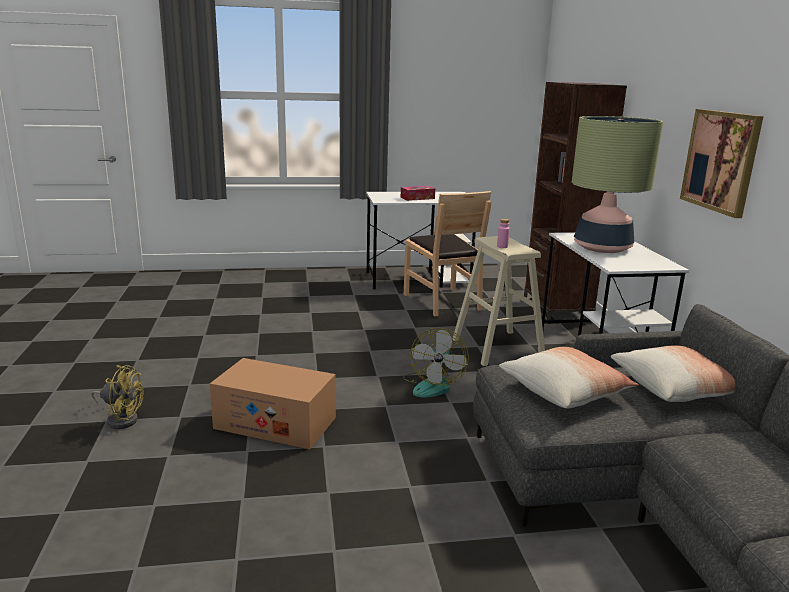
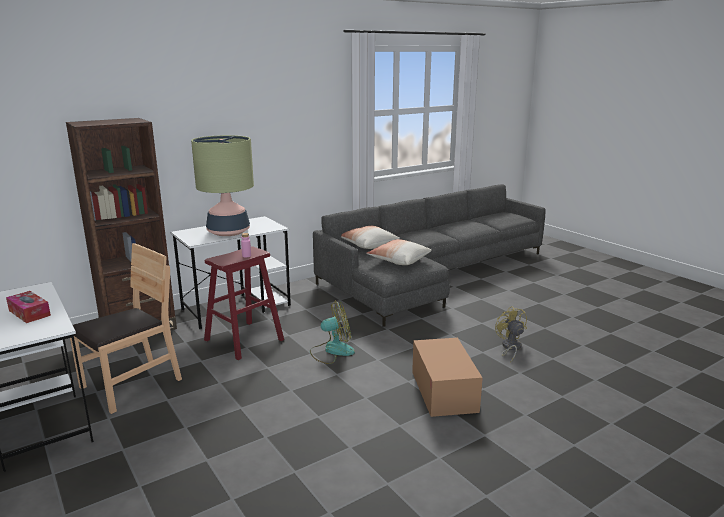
camera: 115 degrees left, 0 degrees up
(121, 419) = (522, 462): yellow fan -> yellow fan (510, 348)
(497, 347) = (244, 340): beige stool -> red stool
(721, 161) = (265, 148): picture -> none

